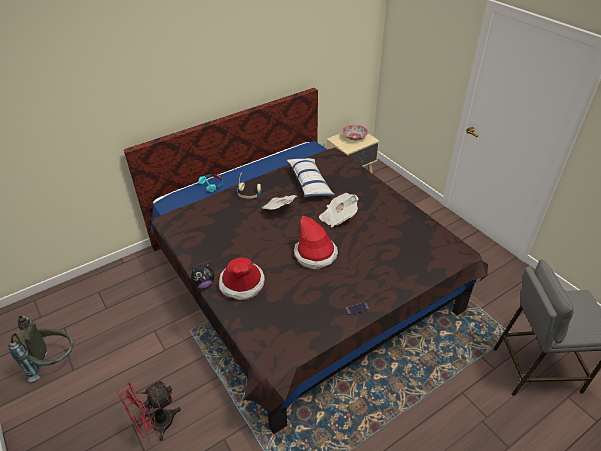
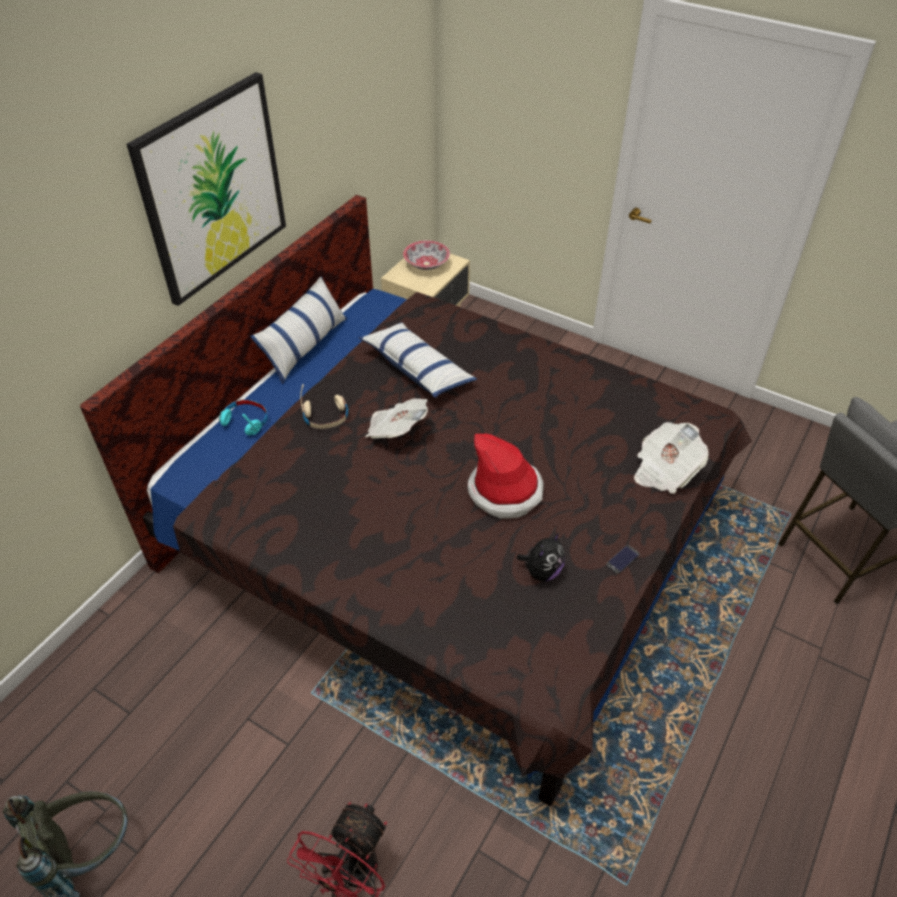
camera: 25 degrees left, 5 degrees up
(204, 284) = (351, 608): plush toy -> plush toy (542, 571)
(220, 62) = (213, 189): none -> picture
(242, 283) = (418, 583): hat -> none
(261, 159) = (305, 346): none -> pillow
(338, 217) = (500, 415): newspaper -> newspaper (665, 470)

